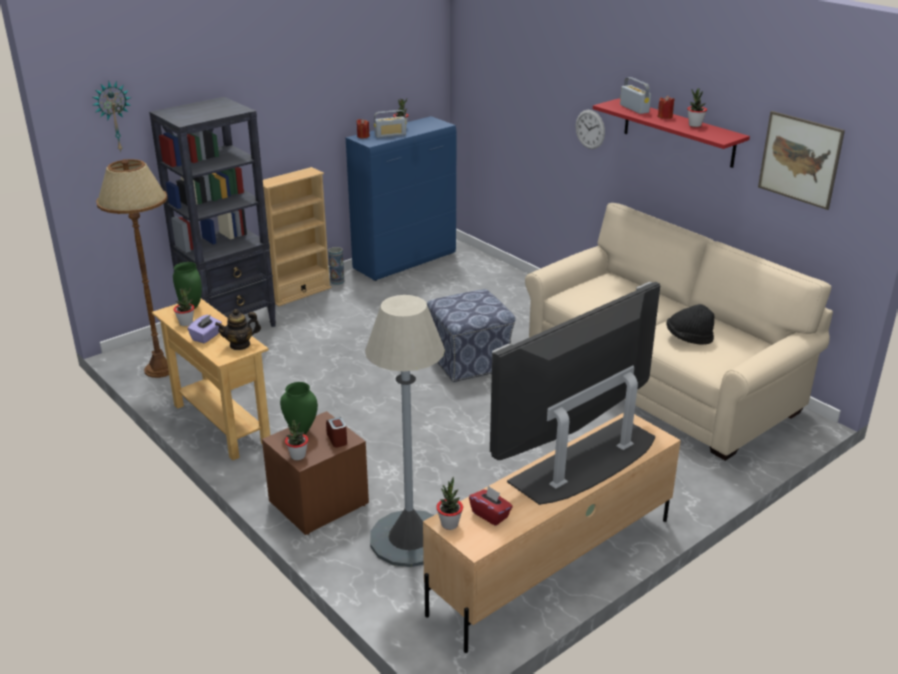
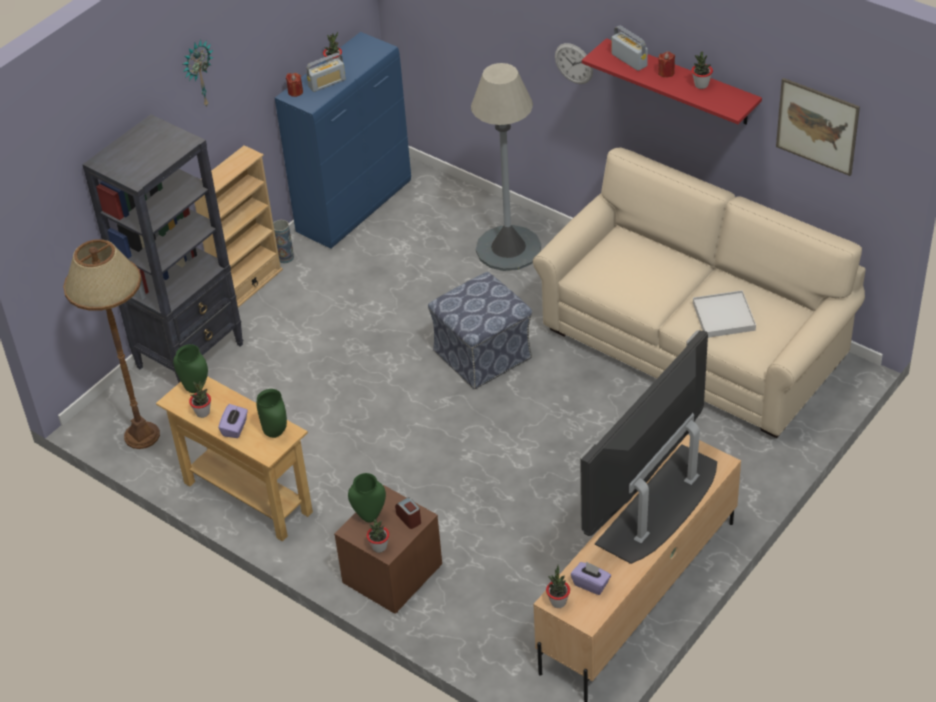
camera: 10 degrees left, 15 degrees up
(113, 116) = (49, 184): wall clock -> wall clock (198, 74)
(240, 345) = (276, 432): teapot -> green vase
(409, 539) = (496, 596): grey floor lamp -> grey floor lamp (508, 249)
(490, 515) = (591, 584): red tissue box -> purple tissue box
(688, 338) = (724, 317): black hat -> white tray

